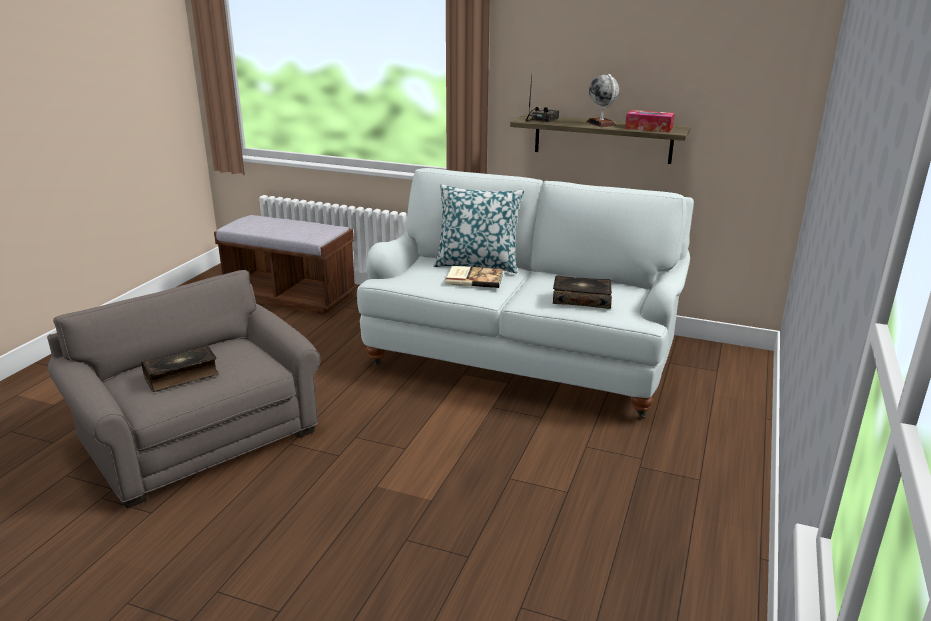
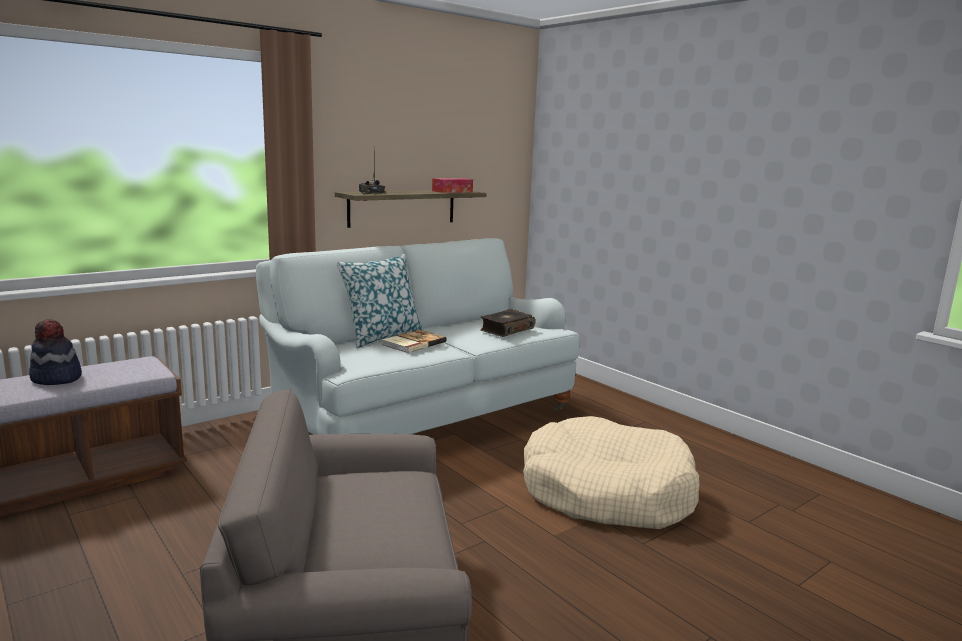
camera: 60 degrees left, 10 degrees down
(182, 376) = (384, 522): book -> none
(274, 224) = (56, 379): none -> hat
(485, 494) = (606, 492): none -> beige dog bed
(601, 123) = (415, 192): globe -> none

